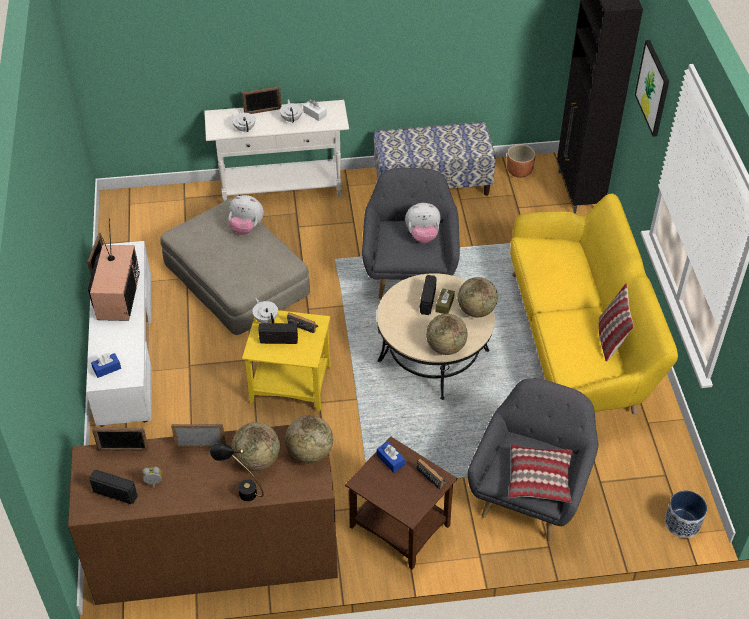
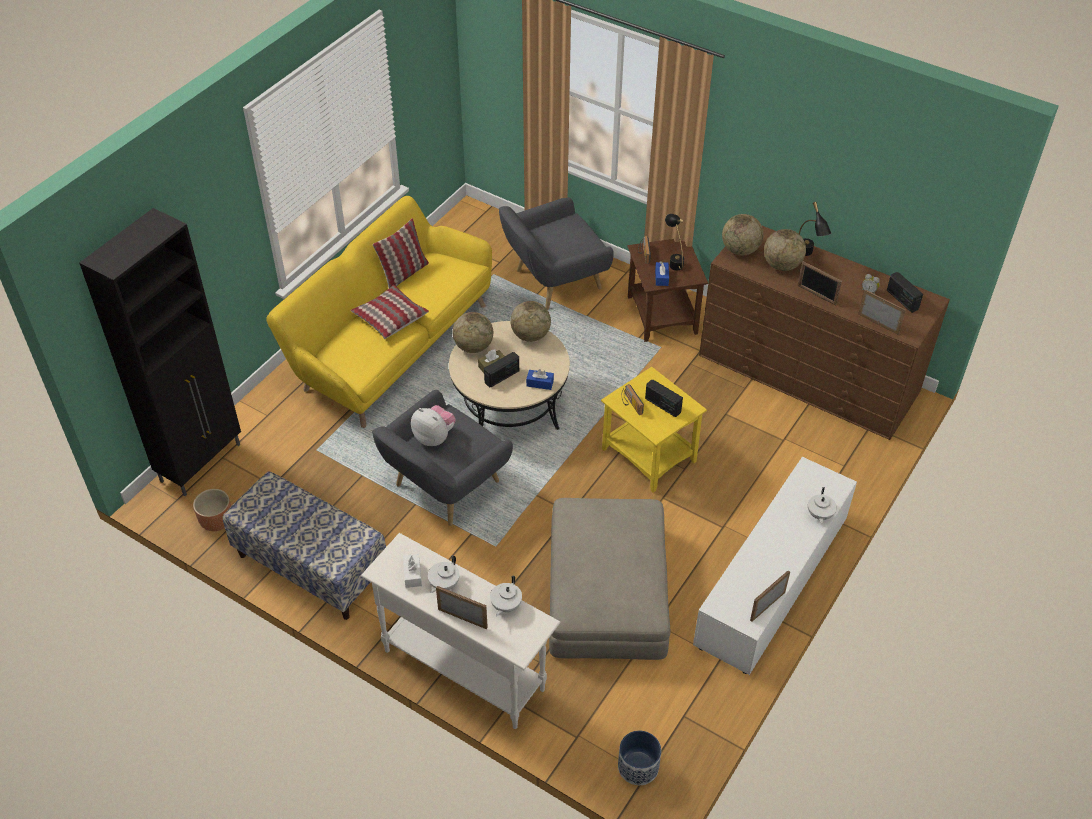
camera: 140 degrees left, 0 degrees up
(107, 369) = (825, 490): blue tissue box -> blue tissue box (540, 383)
(117, 295) = (769, 560): television -> none
(246, 227) = (578, 568): plush toy -> none
(266, 319) = (657, 429): white teapot -> white teapot (819, 515)
(397, 488) = (674, 261): none -> black table lamp
(539, 479) = (567, 229): pillow -> pillow (390, 318)
(653, 88) = (206, 223): picture -> none
(682, 523) = (480, 216): planter -> planter (638, 767)

